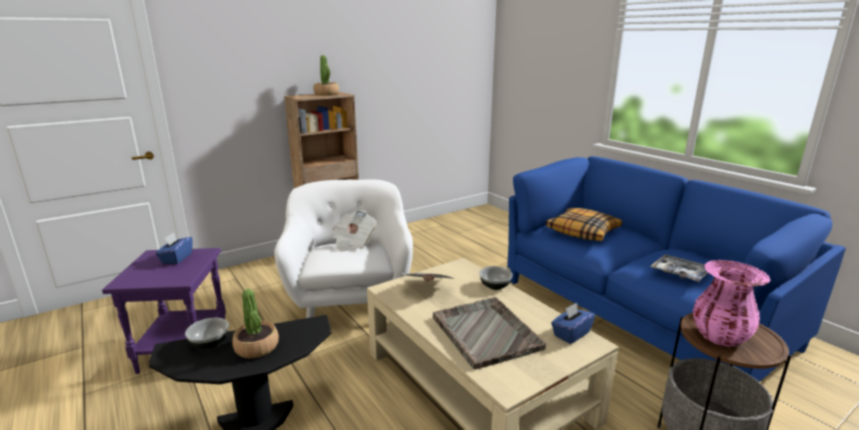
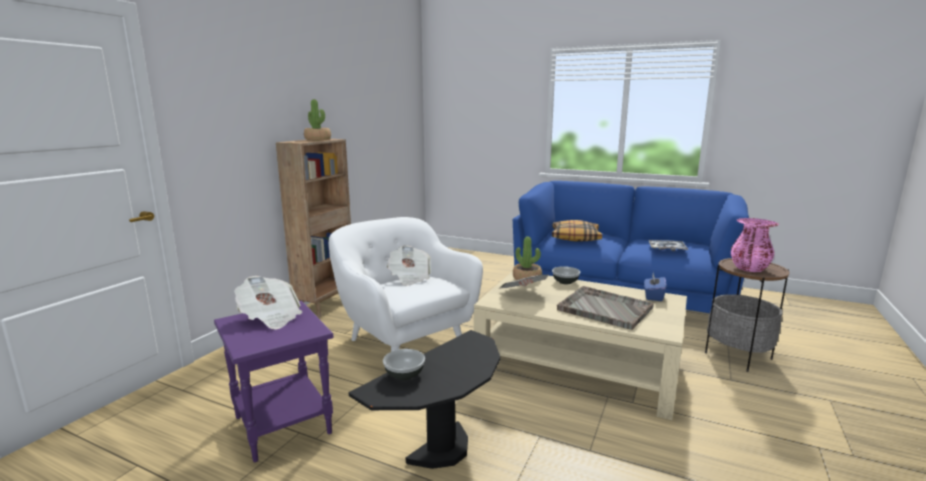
camera: 30 degrees left, 5 degrees down
(176, 258) = (270, 317): blue tissue box -> newspaper
(257, 347) = (453, 365): potted plant -> potted plant (527, 278)

